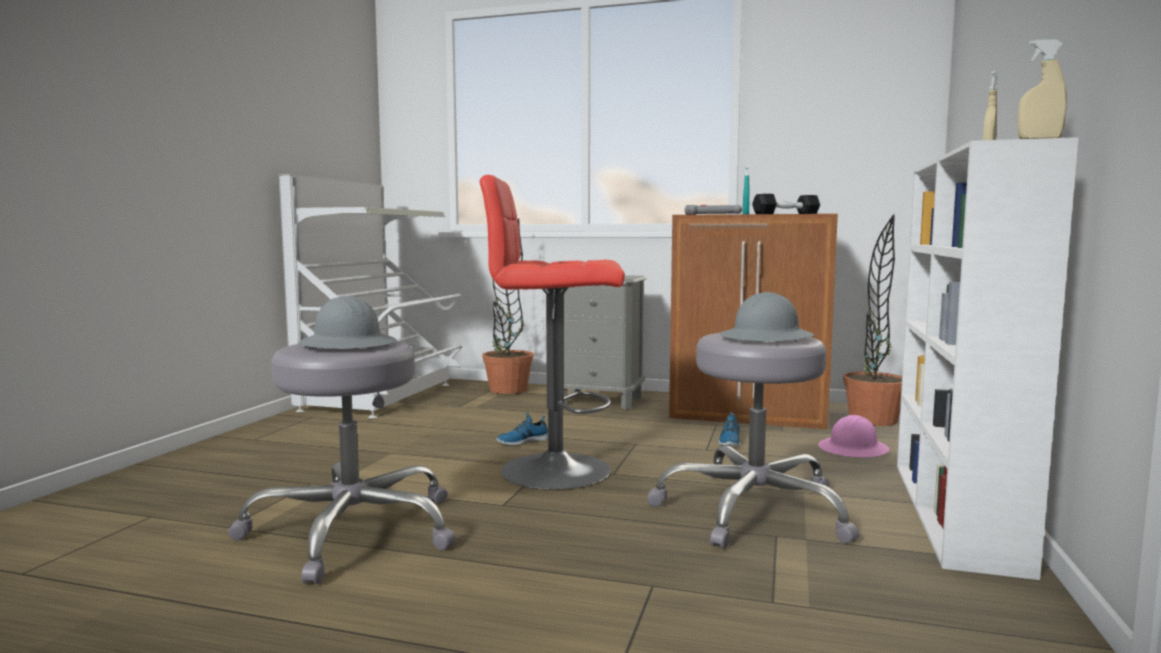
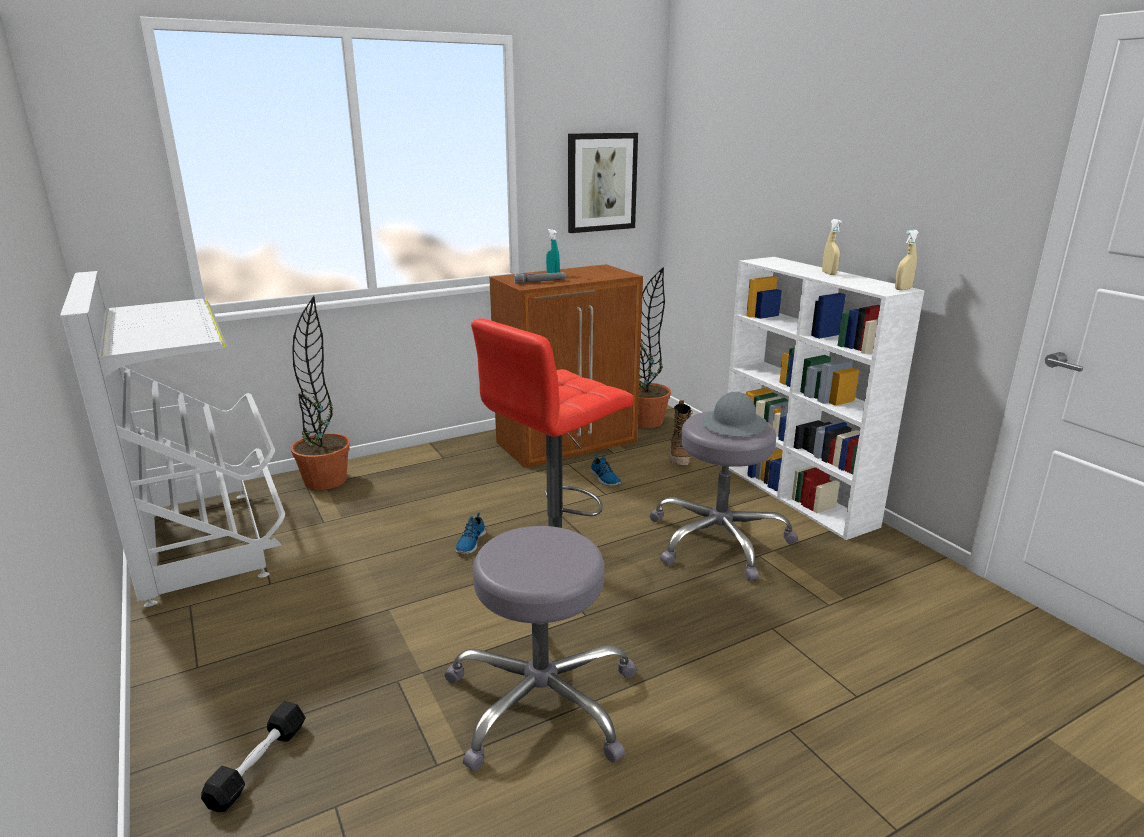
camera: 45 degrees left, 15 degrees up
(348, 345) = (534, 552): grey hard hat -> none
(600, 400) = (436, 465): grey nightstand -> none
(786, 214) = (591, 273): black dumbbell -> black dumbbell (258, 765)
(849, 128) = (601, 182): none -> picture
(853, 449) = (679, 457): pink hard hat -> boot

